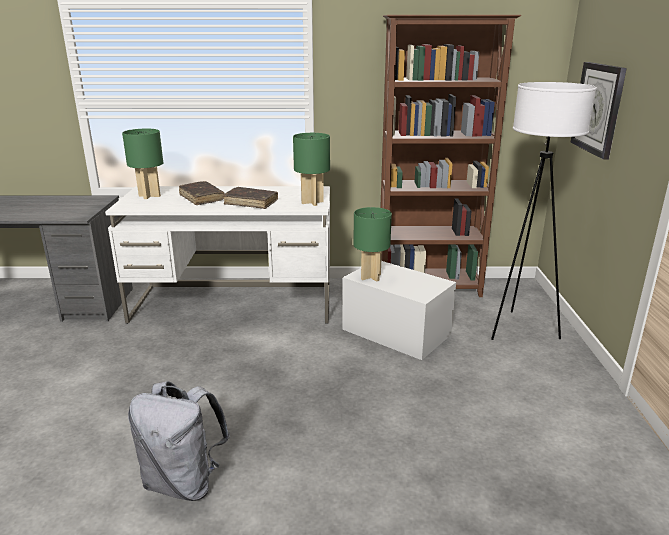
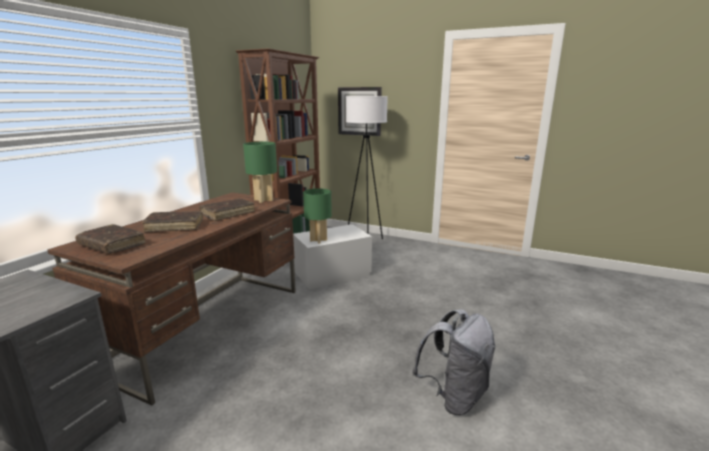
camera: 65 degrees left, 5 degrees down
(149, 196) = (112, 245): green table lamp -> brown book
(235, 304) = (208, 326): white desk -> brown desk

